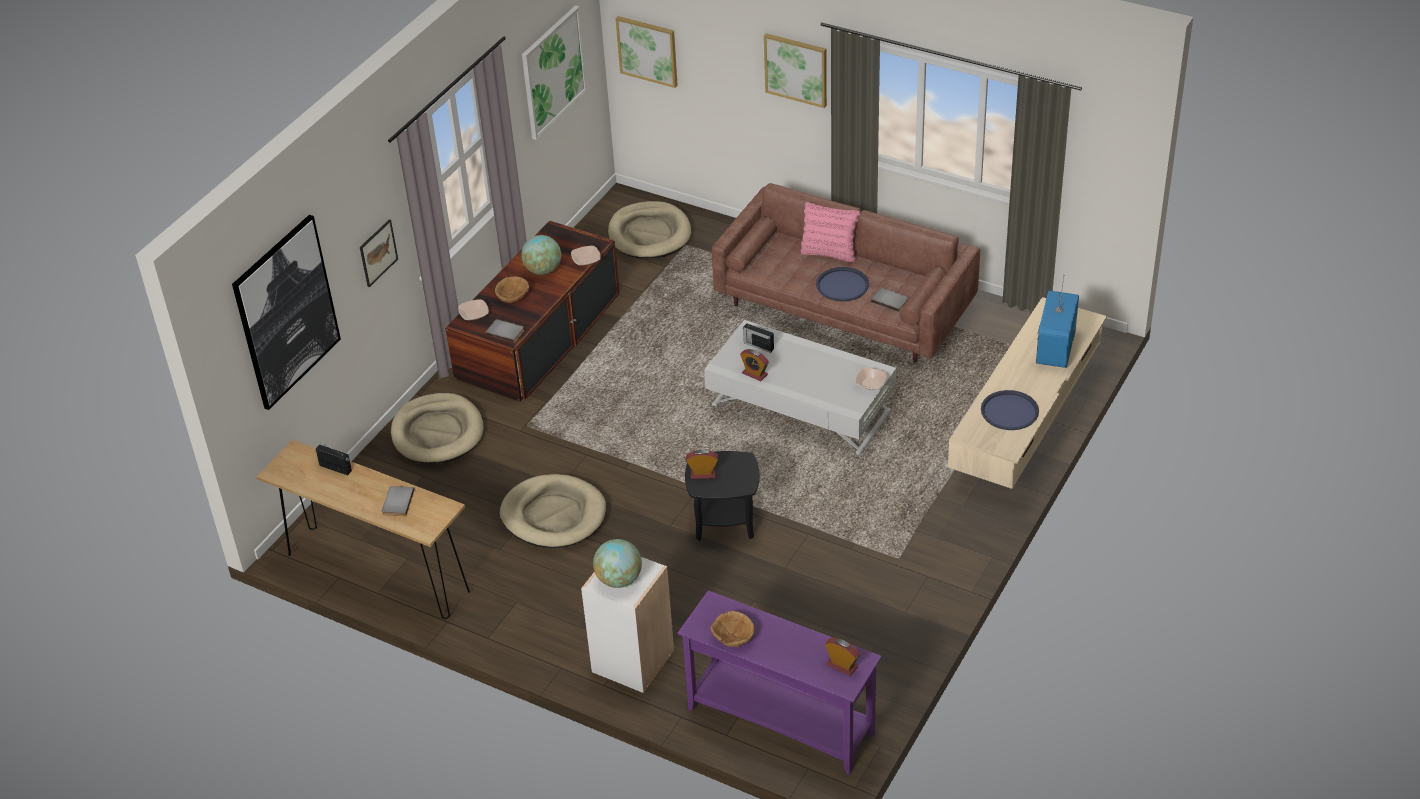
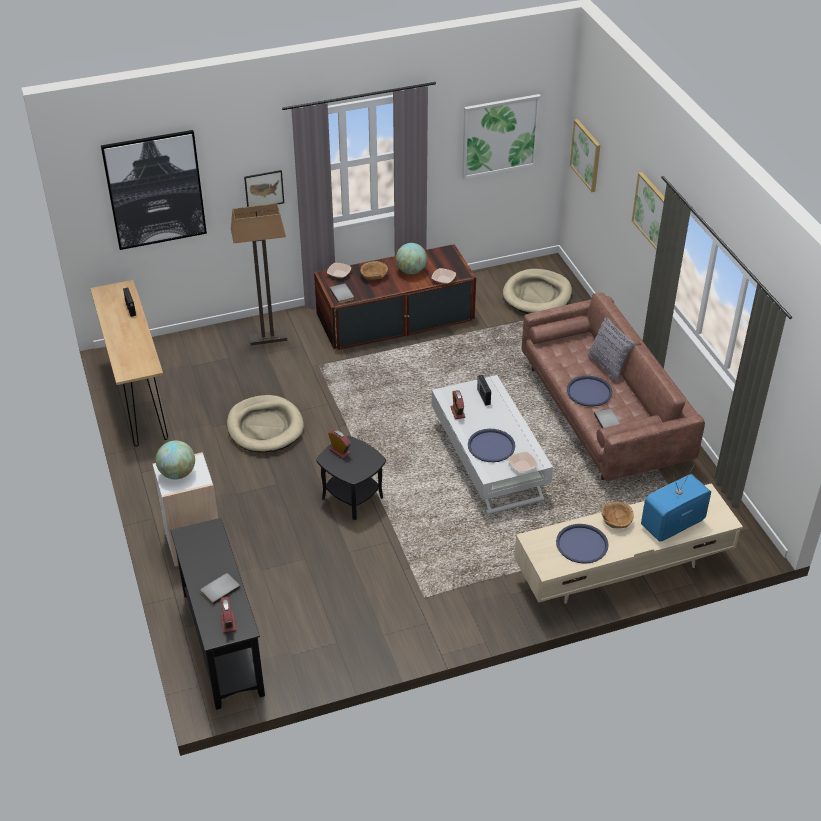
camera: 40 degrees right, 0 degrees up
(396, 502) = (132, 348): grey book -> grey book (219, 589)
(437, 432) = (268, 338): beige dog bed -> floor lamp
(733, 636) = (195, 556): brown bowl -> brown bowl (616, 520)
(779, 721) = (222, 643): purple console table -> black console table
(823, 384) = (491, 446): none -> blue tray
(830, 254) = (608, 367): pink pillow -> grey pillow

